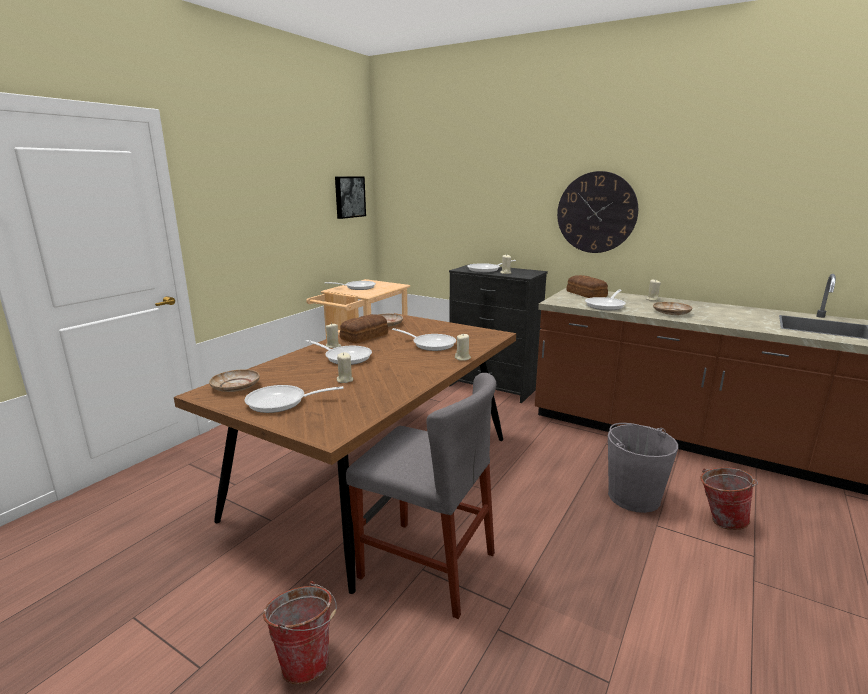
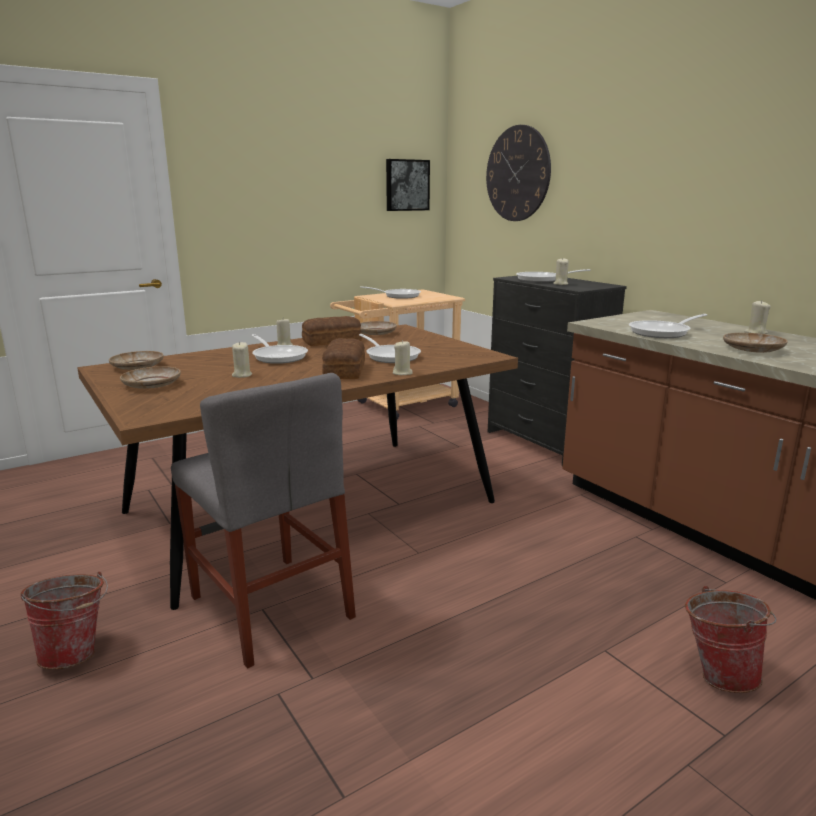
camera: 25 degrees right, 0 degrees up
(282, 402) = (152, 384): frying pan -> beige plate
(586, 294) = (659, 319): bread -> bread (343, 371)
(596, 212) = (697, 199): wall clock -> wall clock (517, 174)
(633, 496) = (607, 607): grey bucket -> none

